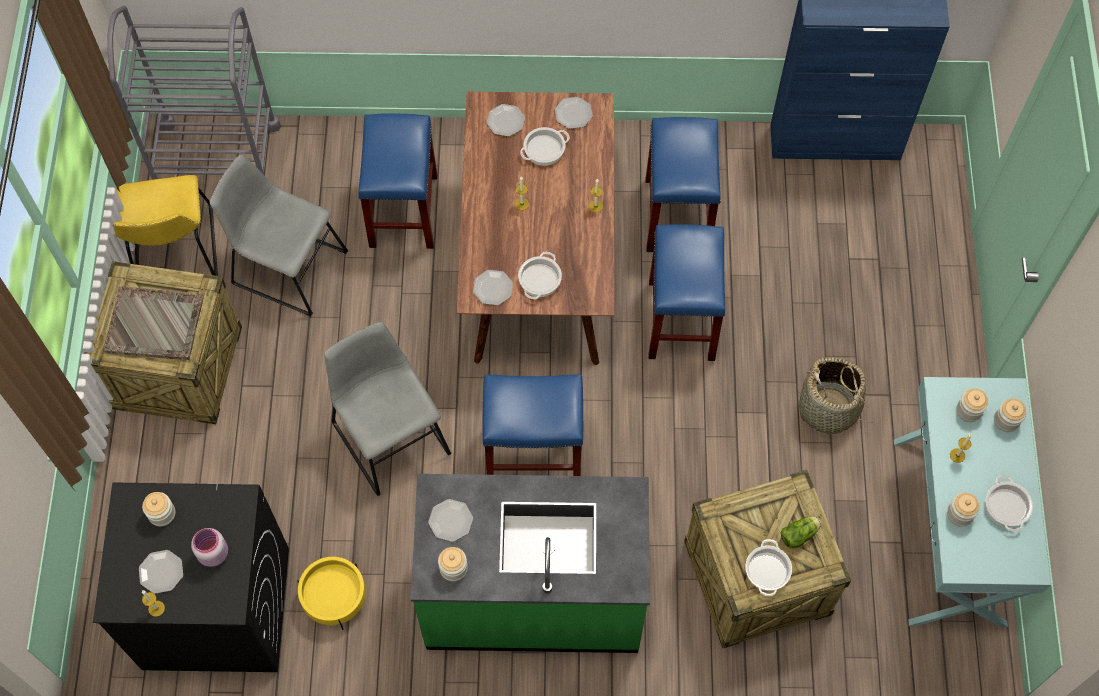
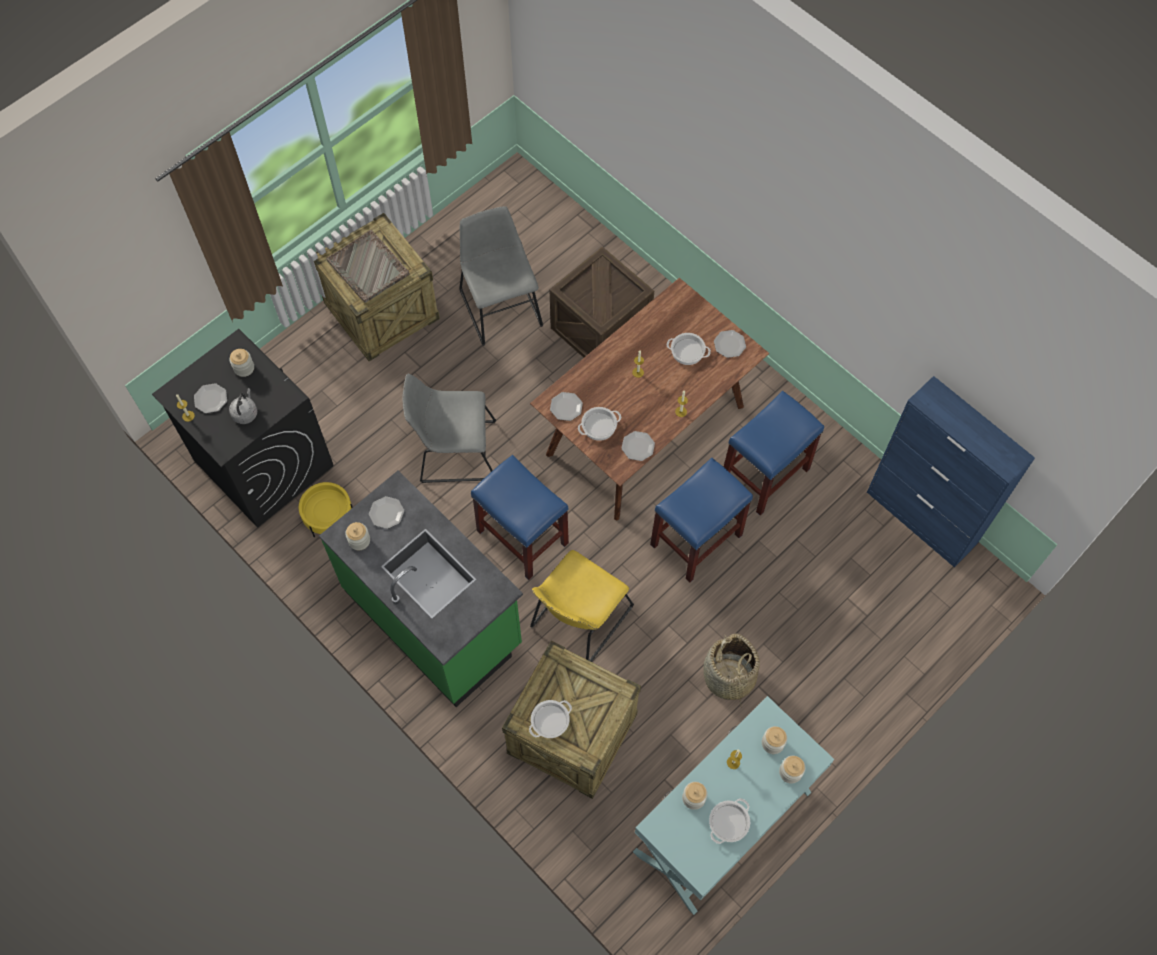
camera: 45 degrees right, 0 degrees up
(175, 253) = (448, 245): yellow chair -> yellow chair (579, 620)
(212, 553) = (245, 413): pink jar -> grey kettle
(217, 158) = (528, 209): grey cart -> none
(388, 434) = (454, 451): grey chair -> grey chair turned 105 degrees counterclockwise
(403, 210) = (600, 329): blue stool -> crate
(505, 121) = (683, 314): plate -> plate (638, 446)
(800, 534) = (593, 719): lettuce -> none

